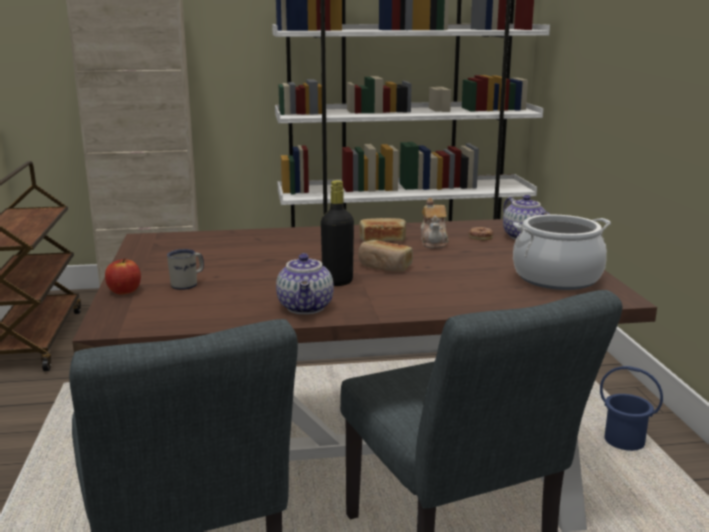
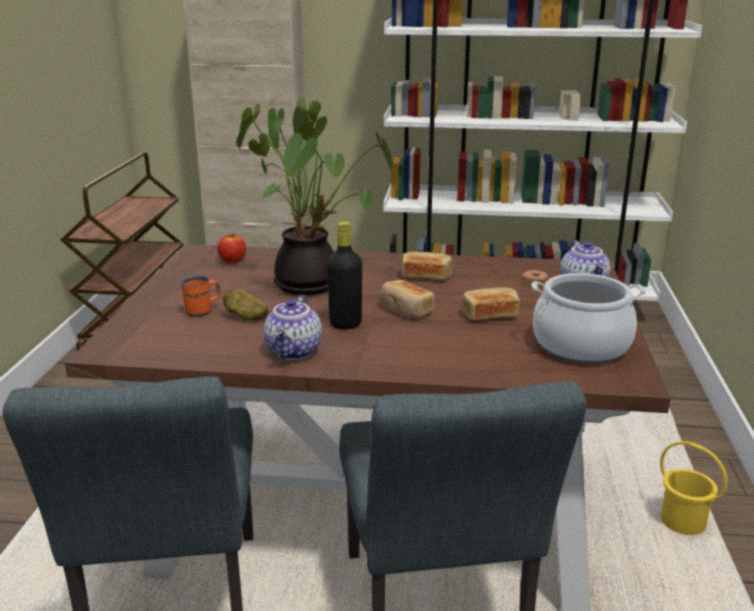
camera: 15 degrees right, 5 degrees up
(124, 291) = (141, 312): apple -> apple (232, 261)
(188, 284) = (203, 310): white mug -> orange mug
(236, 286) = (245, 317): none -> potato
(280, 254) = (312, 283): none -> potted plant
(434, 242) = (479, 284): teapot -> none
(462, 263) = (490, 315): none -> bread
(624, 440) = (683, 521): blue bucket -> yellow bucket

